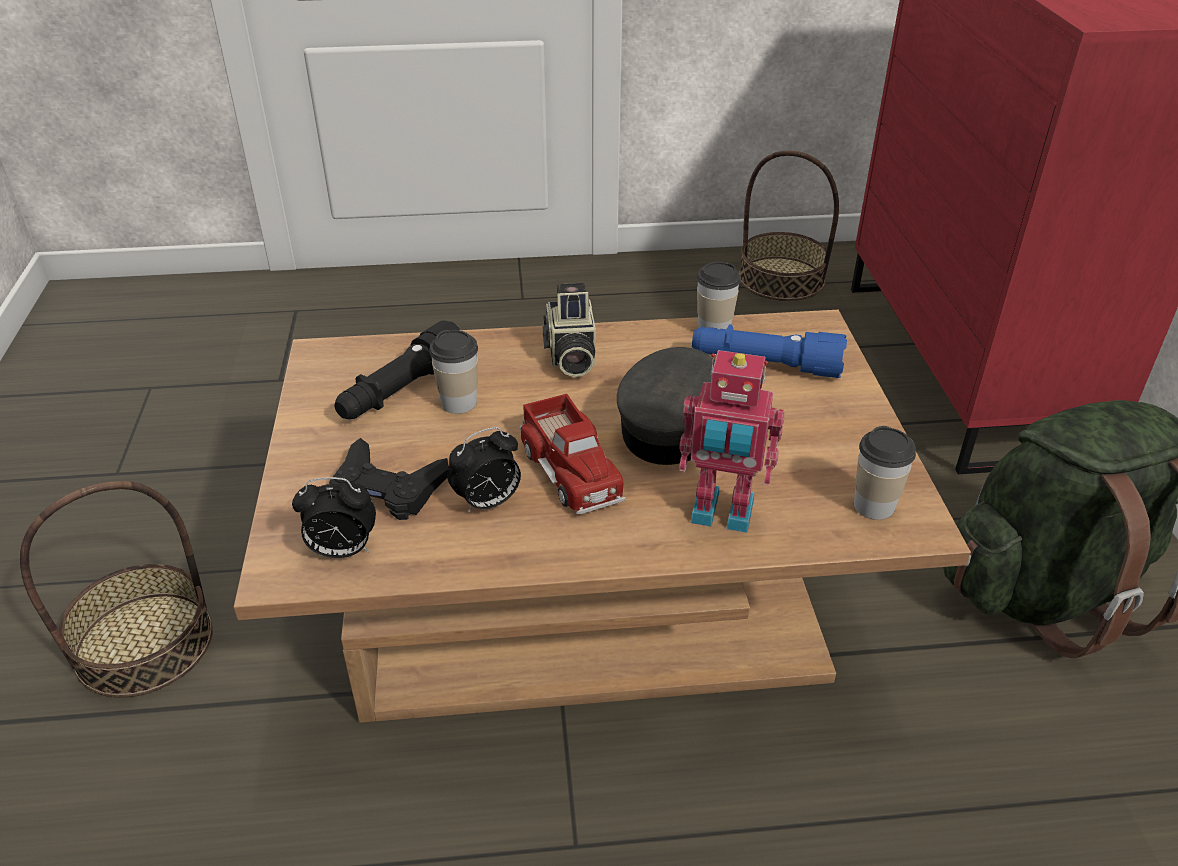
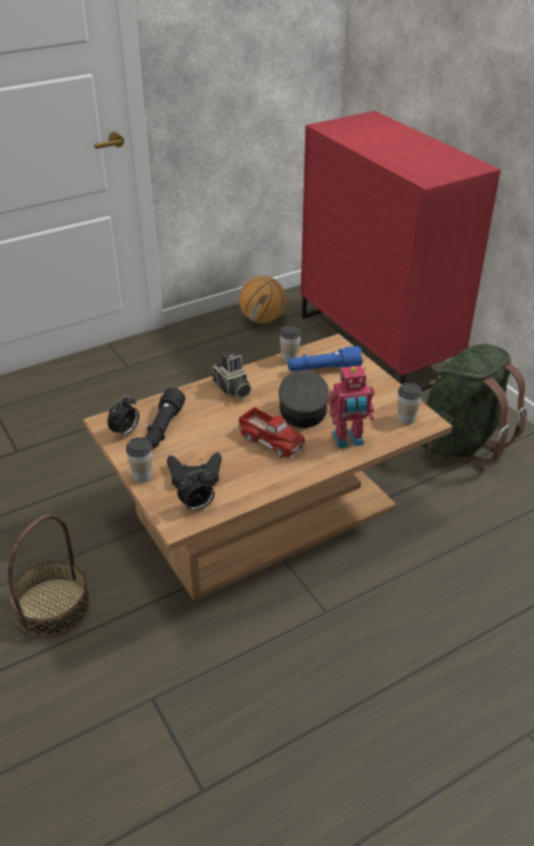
camera: 25 degrees left, 0 degrees up
(459, 403) = (196, 426): cup -> cup (142, 475)
(487, 503) = (246, 466): alarm clock -> alarm clock (125, 432)
(781, 279) = (263, 319): basket -> basketball

